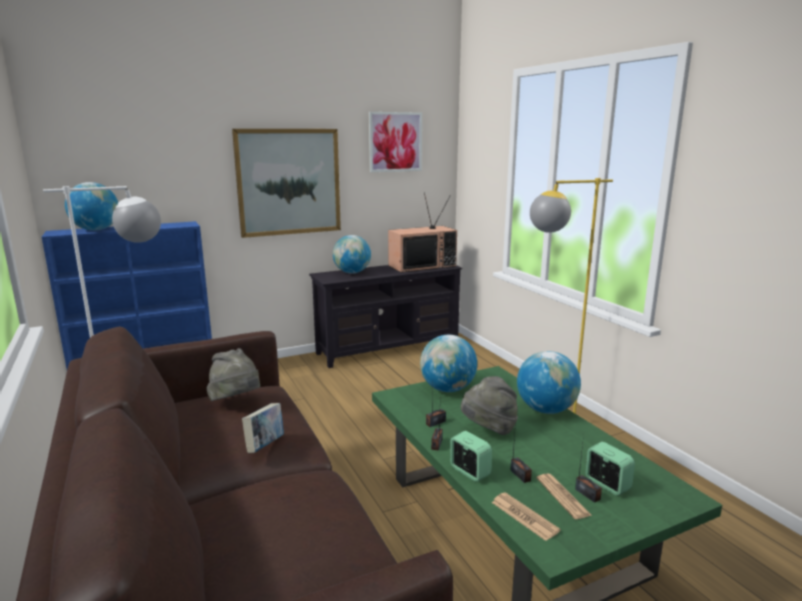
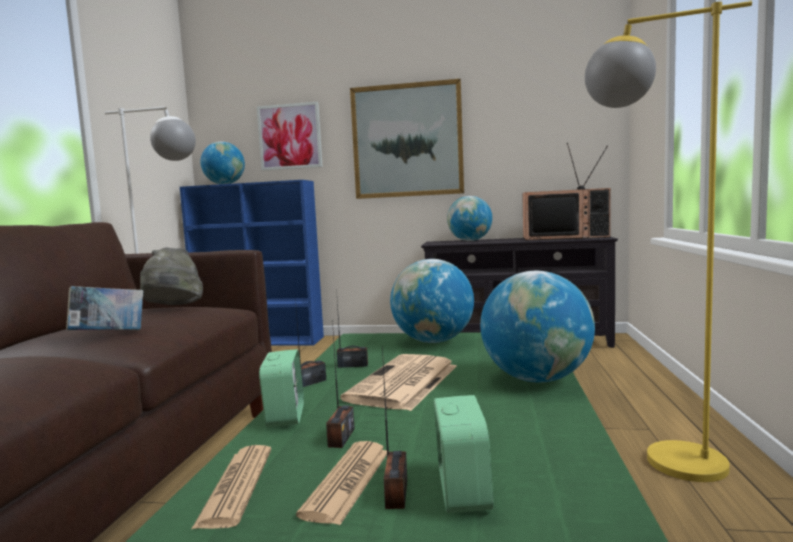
camera: 35 degrees right, 10 degrees down
(395, 142) = (536, 89): picture -> picture (290, 137)
(488, 430) = (404, 383): grey hat -> newspaper

